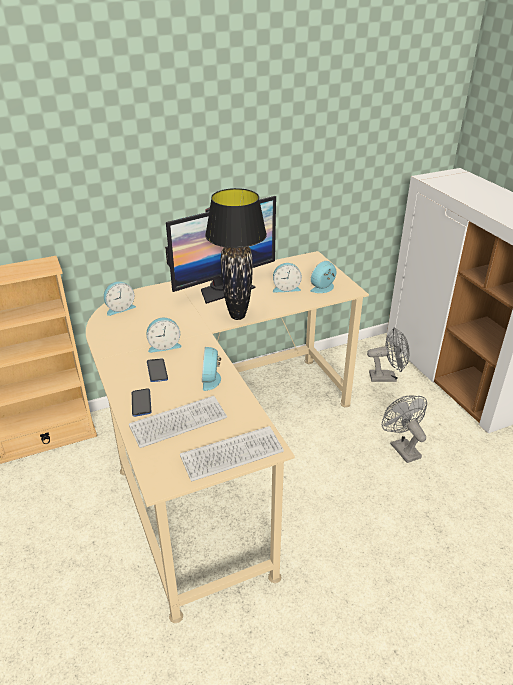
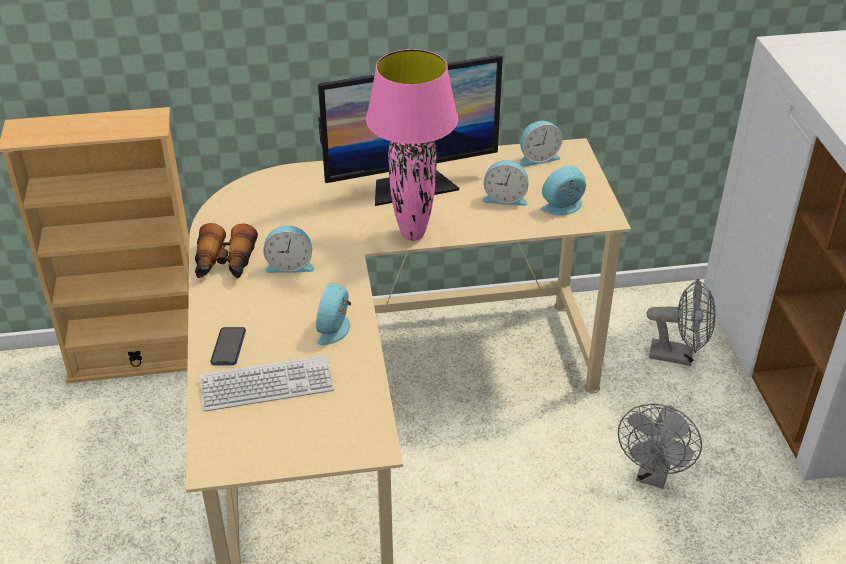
camera: 15 degrees right, 5 degrees up
(118, 352) = (224, 264): none -> binoculars
(119, 308) = (250, 194): alarm clock -> alarm clock (537, 158)
(157, 371) = (266, 303): phone -> none
(232, 454) = (319, 445): keyboard -> none
(237, 316) = (412, 235): black table lamp -> pink table lamp
(401, 448) = (653, 475): grey fan -> grey fan turned 150 degrees counterclockwise

